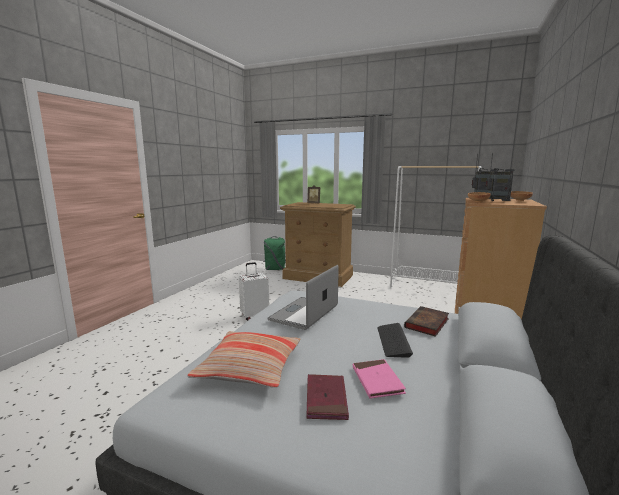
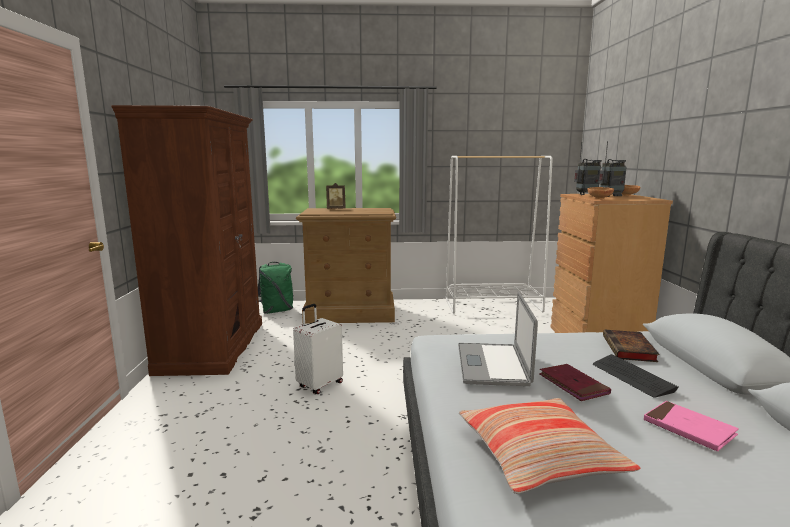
camera: 25 degrees left, 0 degrees up
(221, 284) = (213, 346): none -> brown wardrobe
(326, 399) = (679, 467): red book -> red book (573, 385)

